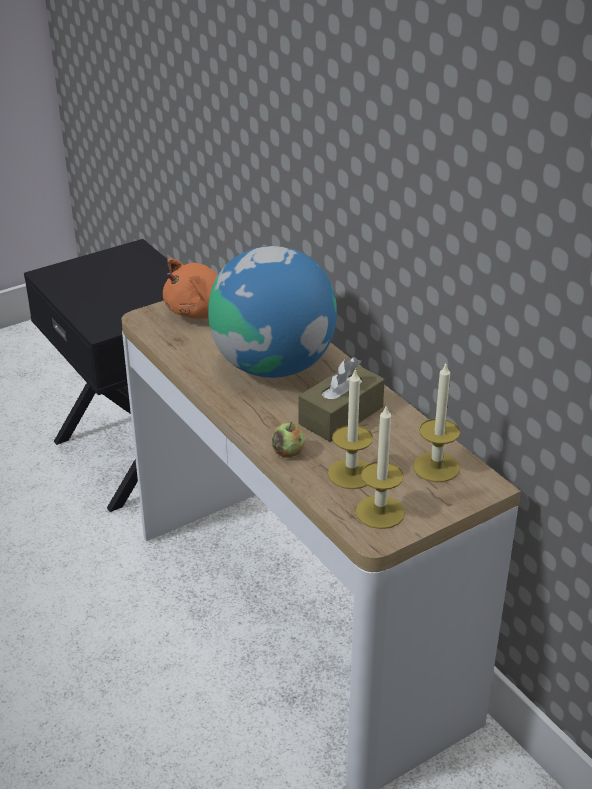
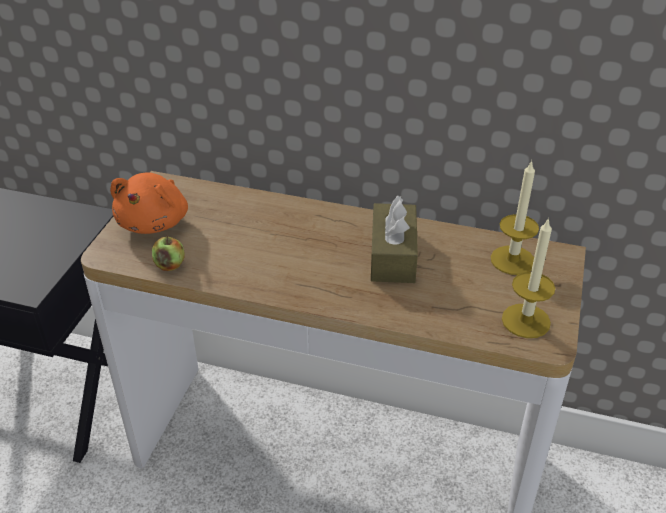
camera: 40 degrees left, 5 degrees up
(273, 365) = (282, 240): globe -> none
(288, 452) = (395, 311): apple -> apple (170, 265)
(351, 474) = (464, 301): candle -> none

